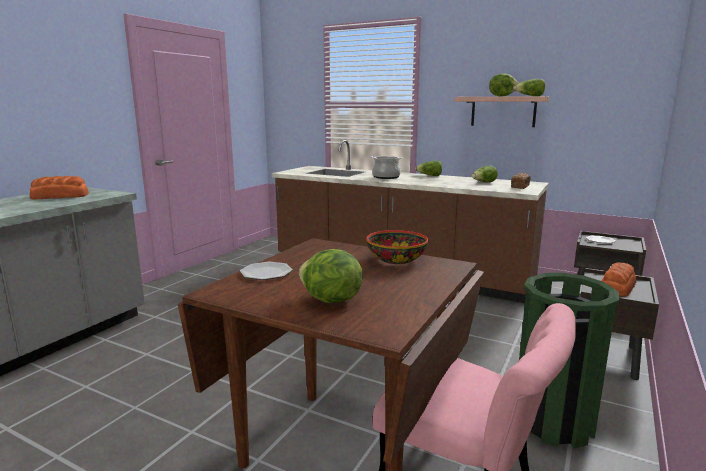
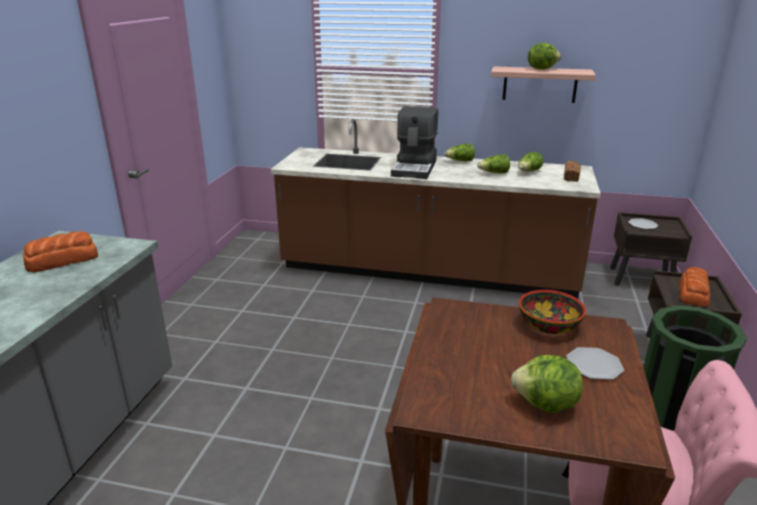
camera: 15 degrees left, 10 degrees up
(266, 273) = (443, 370): plate -> plate (594, 365)
(386, 177) = (415, 168): cooking pot -> coffee machine
(530, 96) = (575, 71): lettuce -> lettuce (494, 173)

